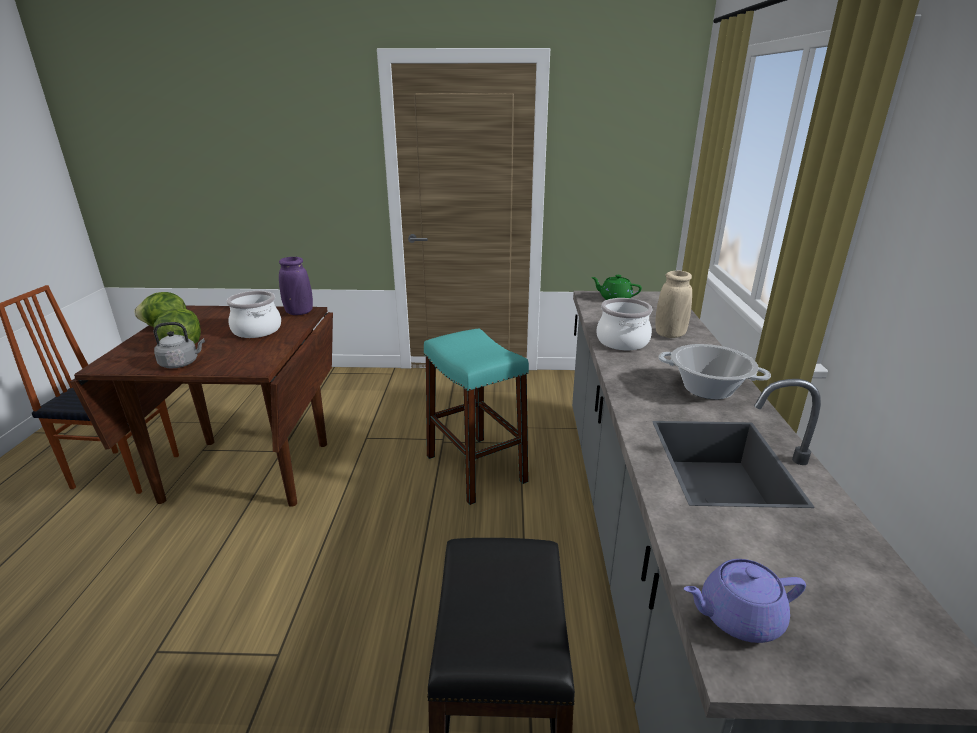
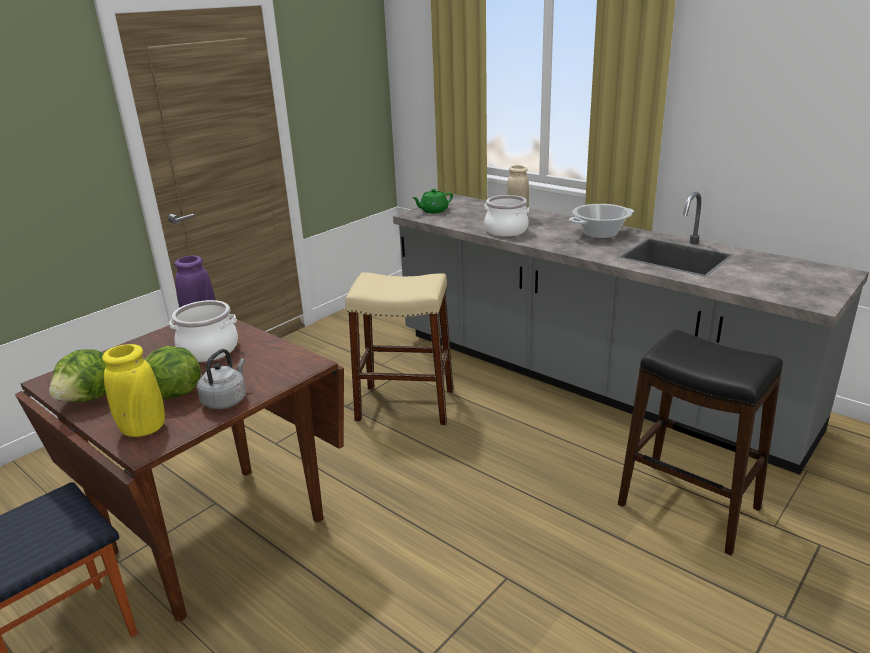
camera: 50 degrees left, 0 degrees up
(128, 356) = (143, 429): none -> yellow vase
(475, 469) = (405, 405): turquoise stool -> beige stool
(738, 617) = (792, 295): purple teapot -> none

